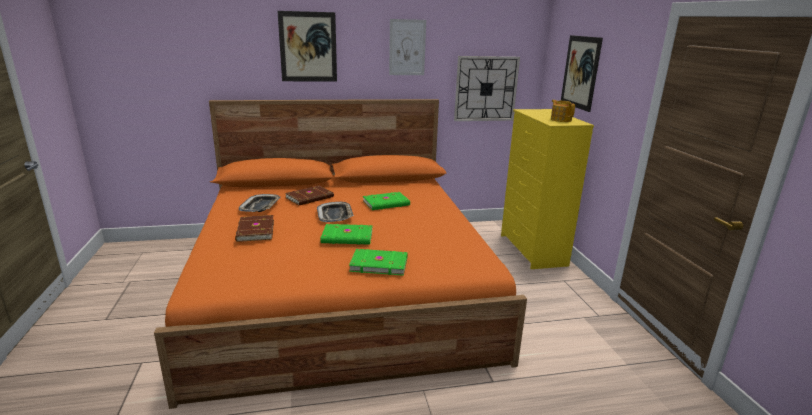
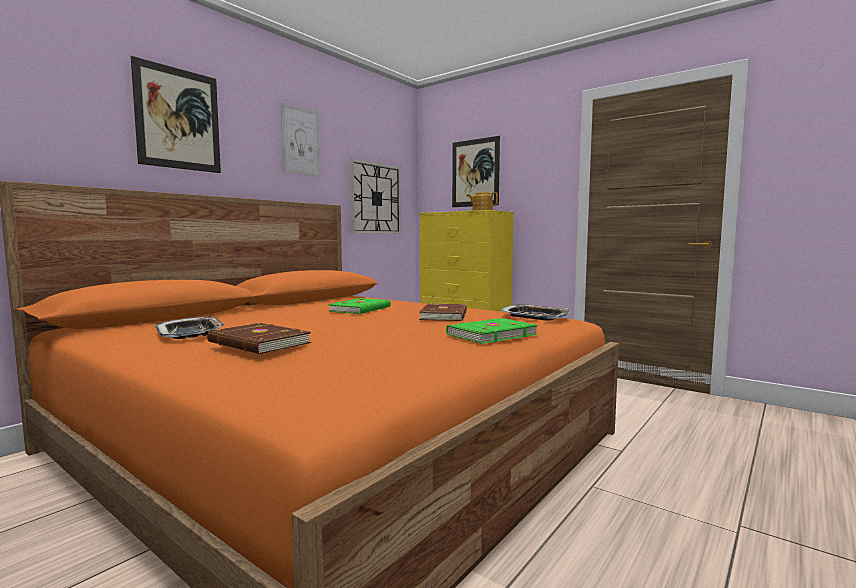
camera: 40 degrees left, 15 degrees down
(310, 197) = (250, 319): brown book -> brown book (445, 315)
(335, 215) = (331, 321): tray -> tray (535, 317)
(347, 237) = (398, 328): green book -> none

